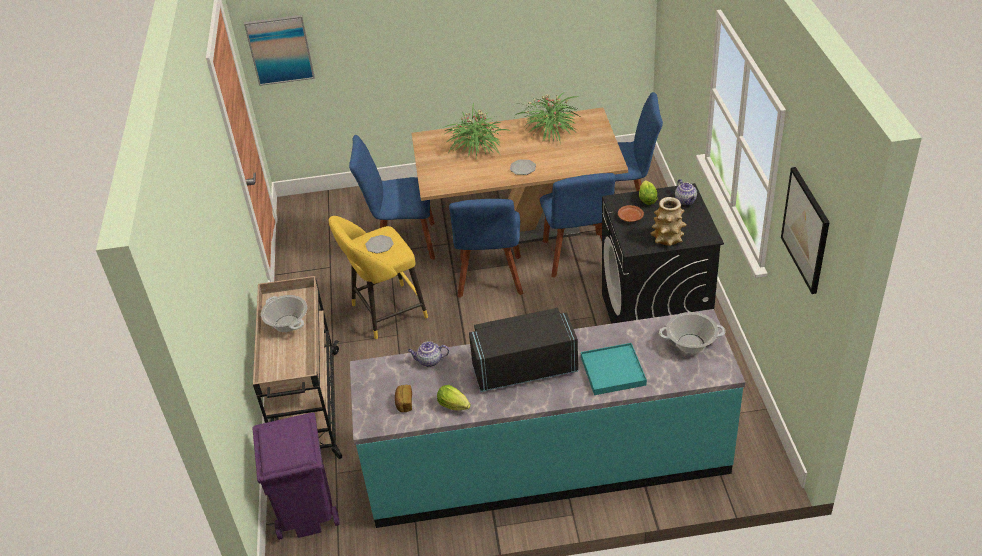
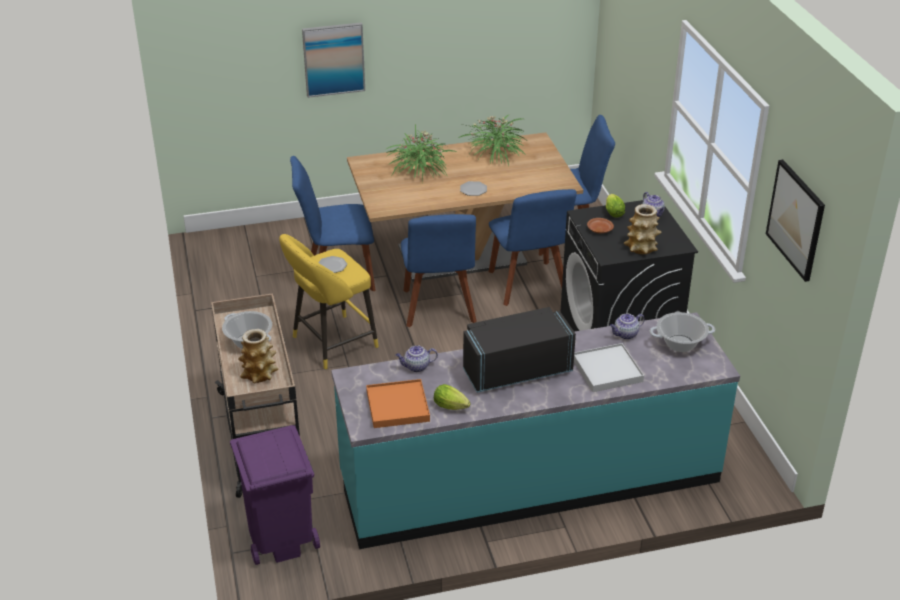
camera: 10 degrees left, 5 degrees down
(280, 49) = (207, 67): picture -> picture (333, 59)
(290, 359) = (259, 374): none -> vase
(404, 403) = (398, 406): bread -> orange tray
(612, 371) = (607, 370): turquoise tray -> white tray
(638, 332) = (625, 334): none -> teapot

